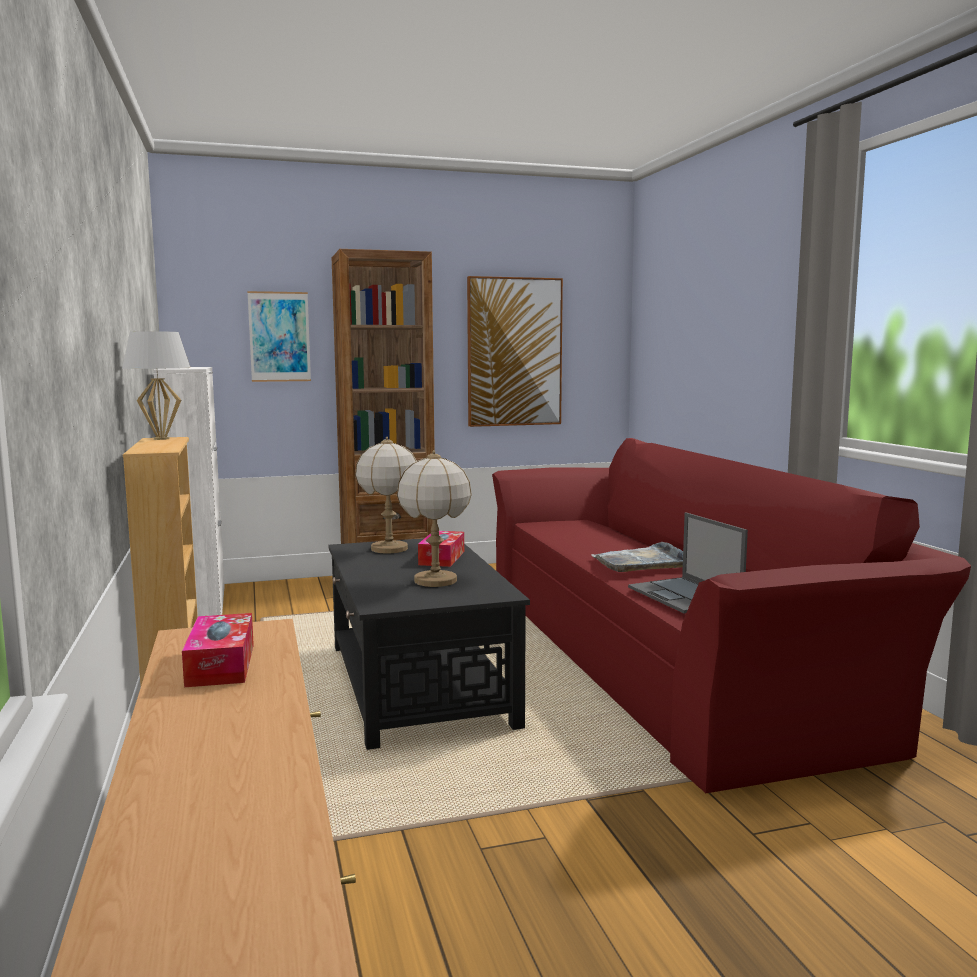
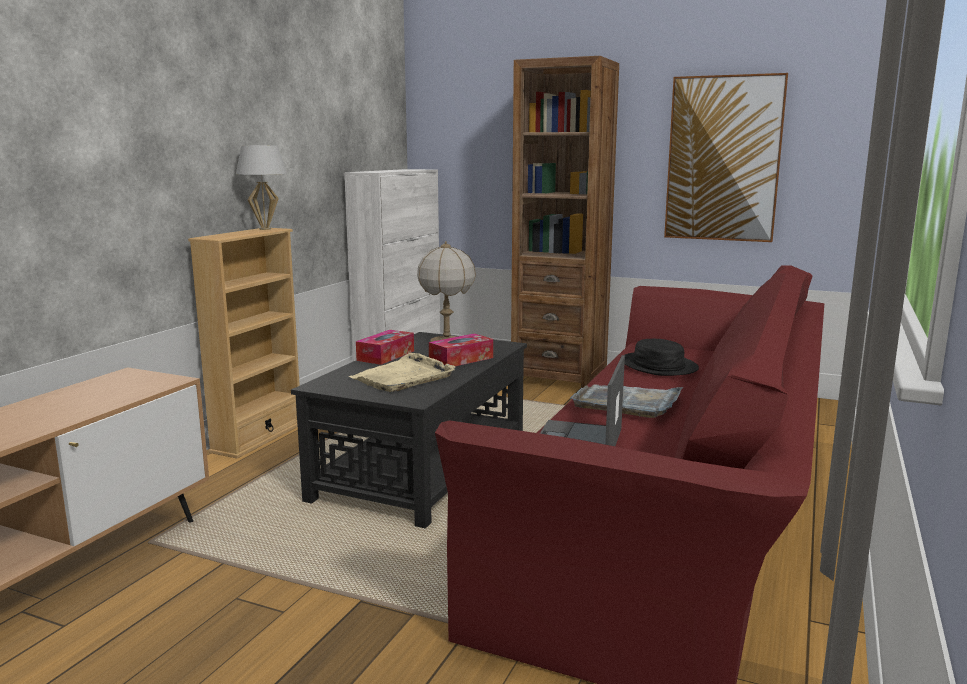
camera: 40 degrees right, 5 degrees up
(221, 664) = (87, 396): tissue box -> tissue box (385, 355)
(279, 337) = (494, 143): picture -> none
(435, 581) = (403, 377): table lamp -> beige tray
(588, 535) = (658, 366): none -> black hat

